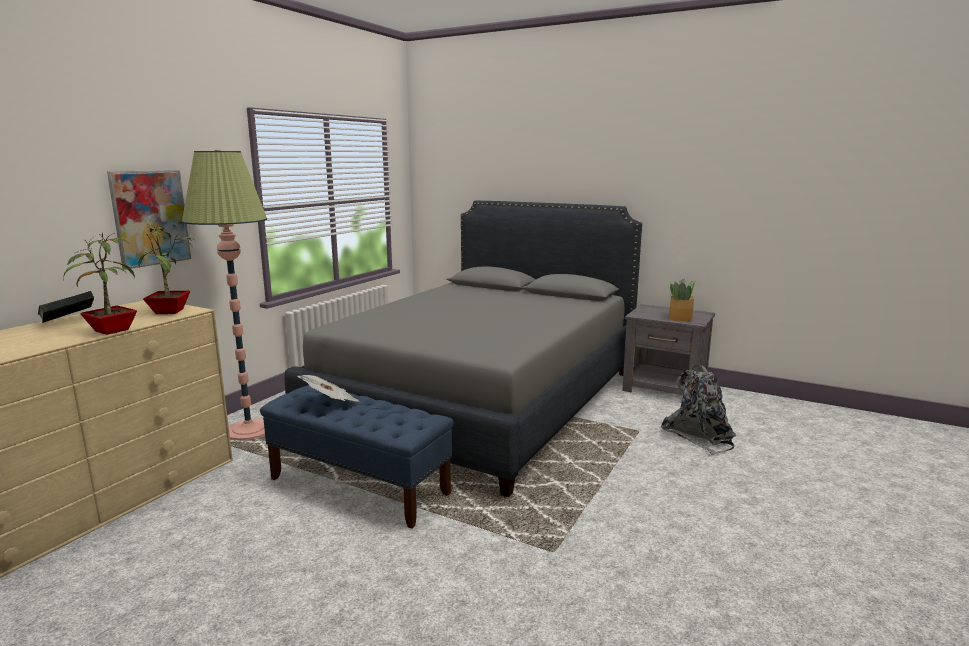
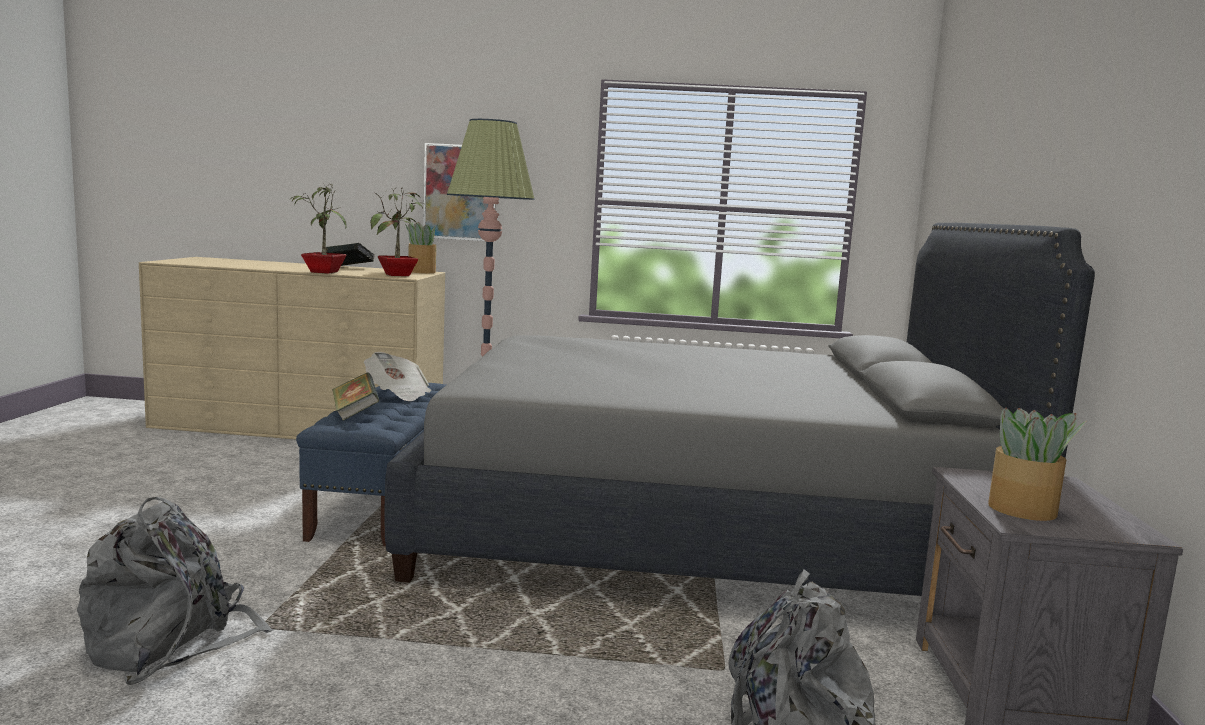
camera: 65 degrees right, 5 degrees down
(145, 304) = (421, 272): none -> potted plant
(383, 421) = (355, 414): none -> book
(563, 590) = (171, 643): none -> grey backpack

